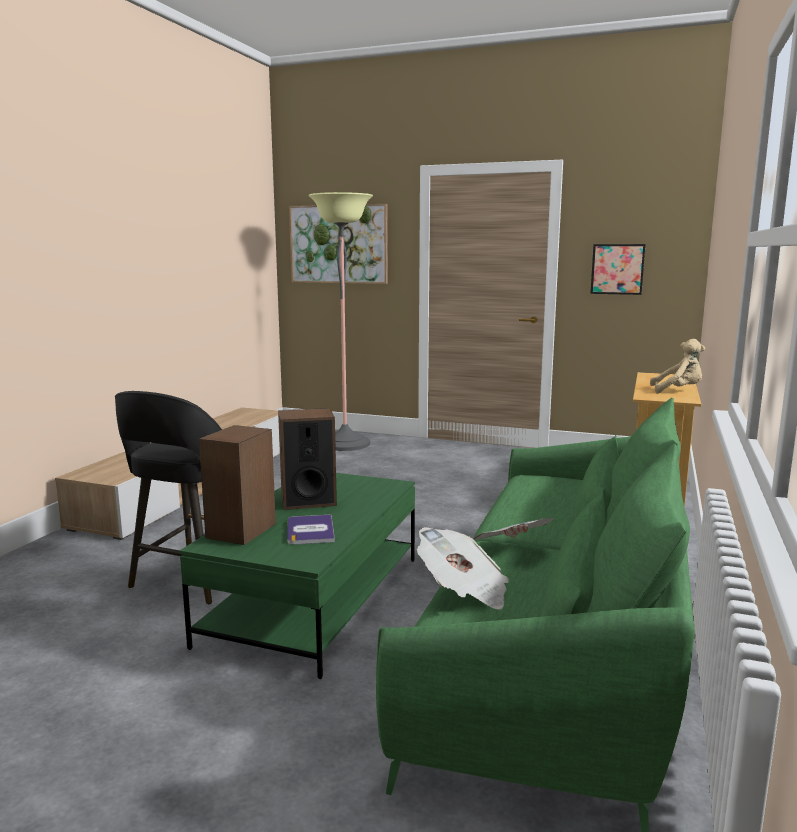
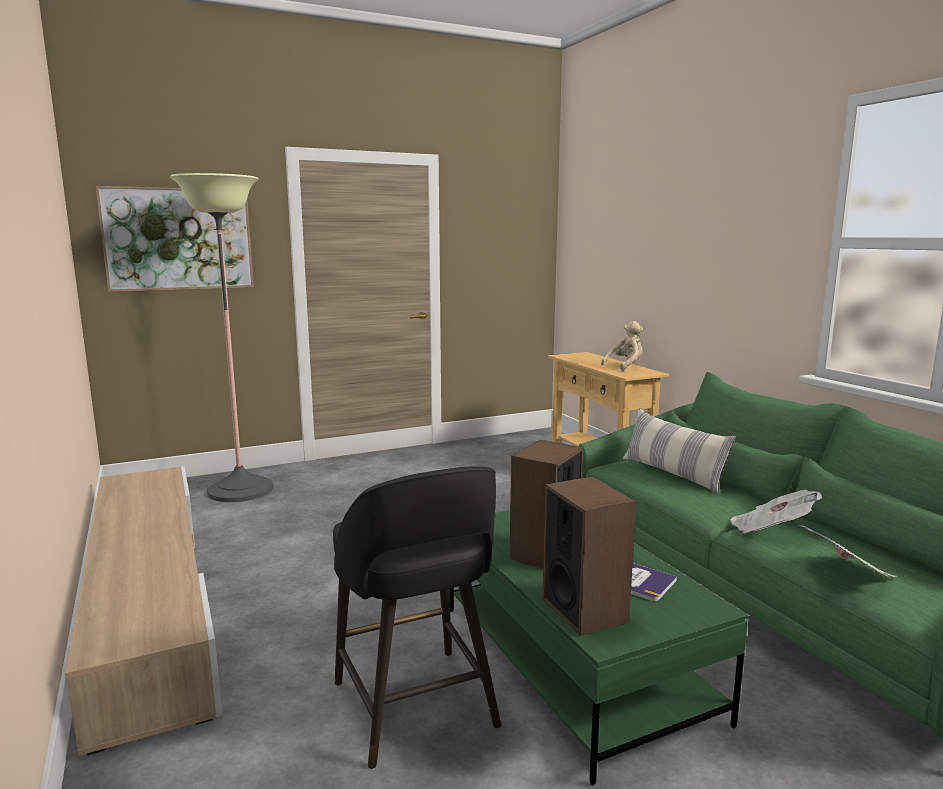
camera: 45 degrees left, 0 degrees up
(555, 493) = (672, 474): none -> pillow
(617, 269) = (490, 262): picture -> none

